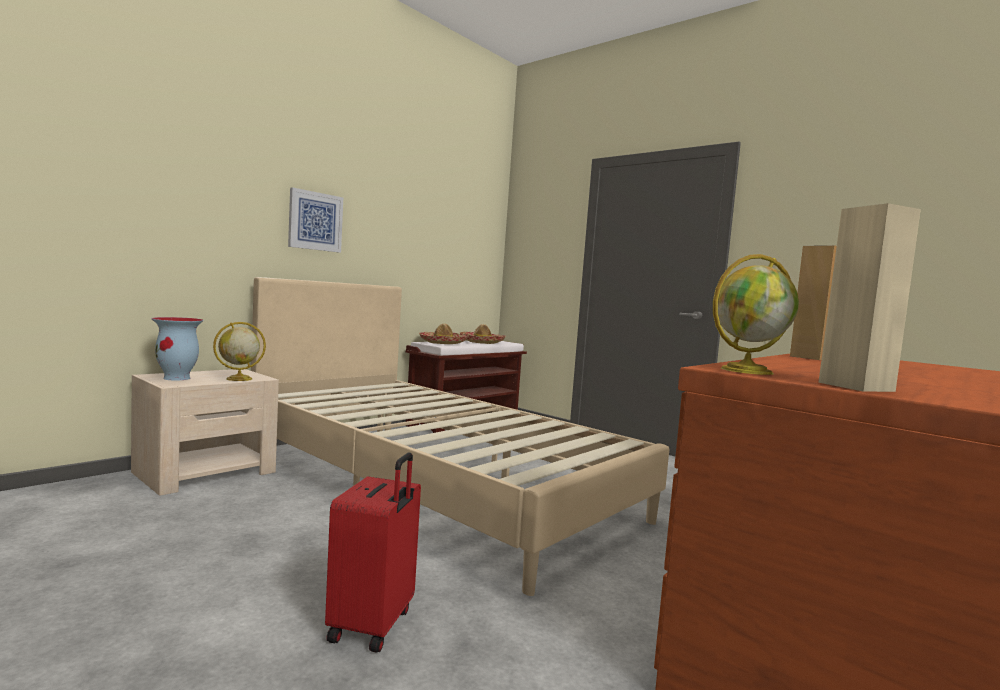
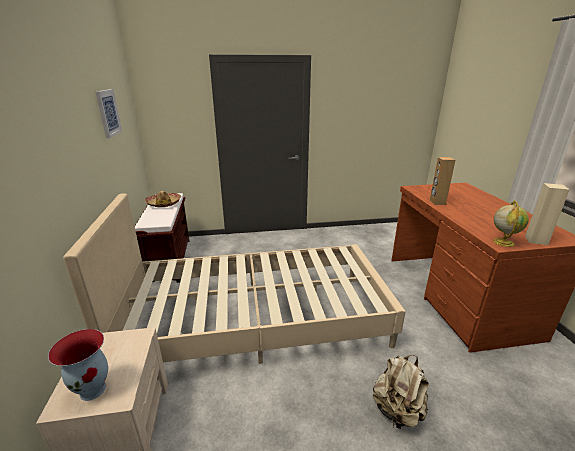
camera: 50 degrees left, 20 degrees up
(238, 379) = (133, 349): globe -> none
(315, 221) = (65, 170): picture -> picture (108, 113)
(373, 625) = (397, 410): red suitcase -> beige backpack
(443, 343) = (154, 218): hat -> none

